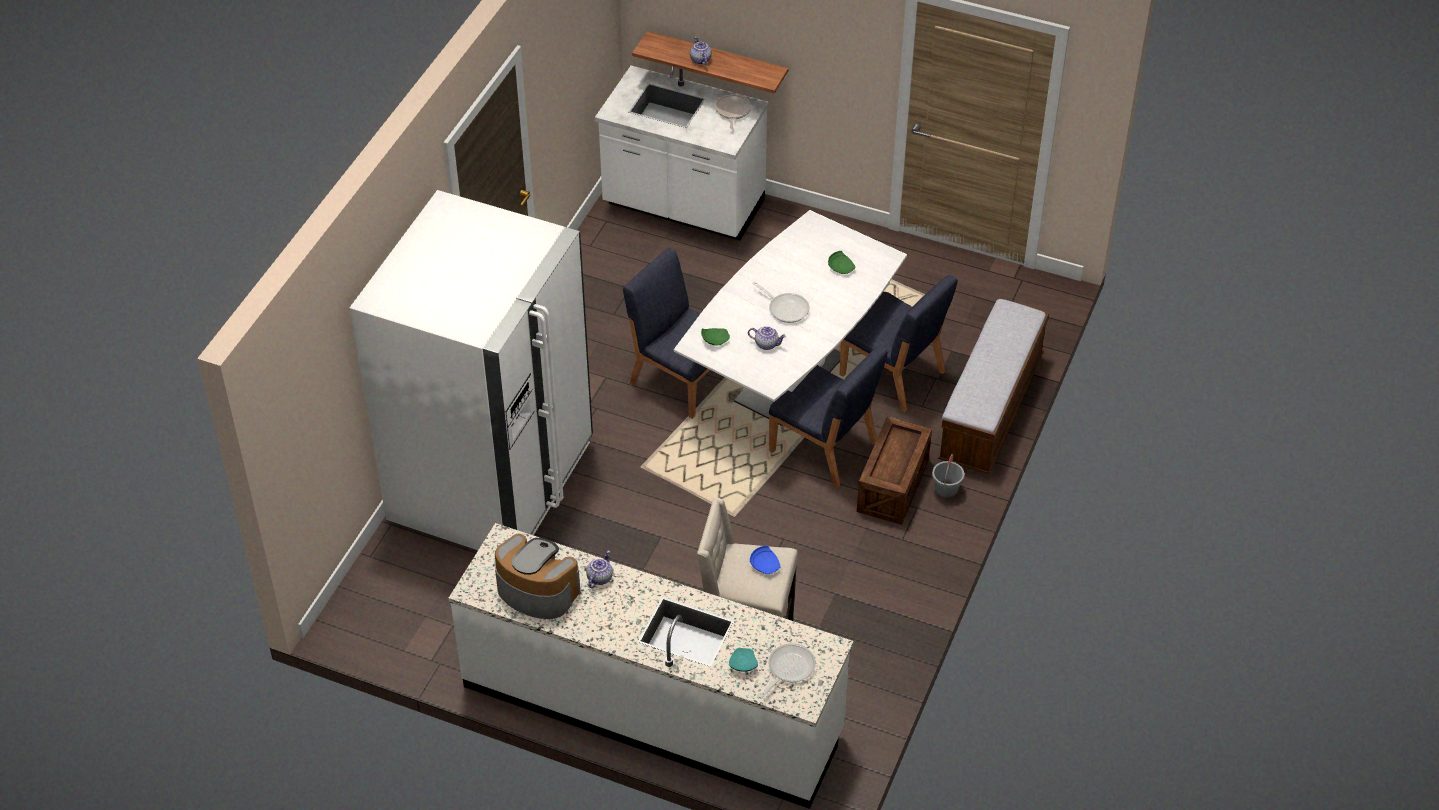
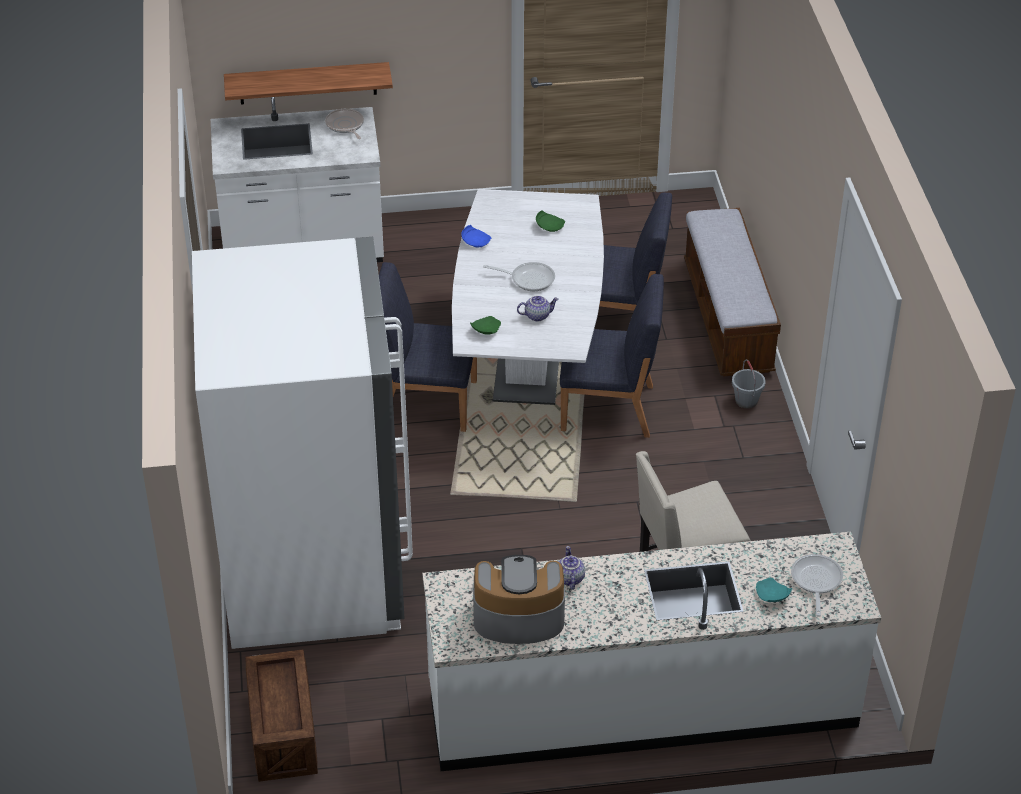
camera: 30 degrees left, 5 degrees down
(700, 60) = (298, 81): teapot -> none
(765, 565) = (704, 504): blue plate -> blue plate (475, 242)
(893, 486) = (697, 416): crate -> crate (283, 733)

